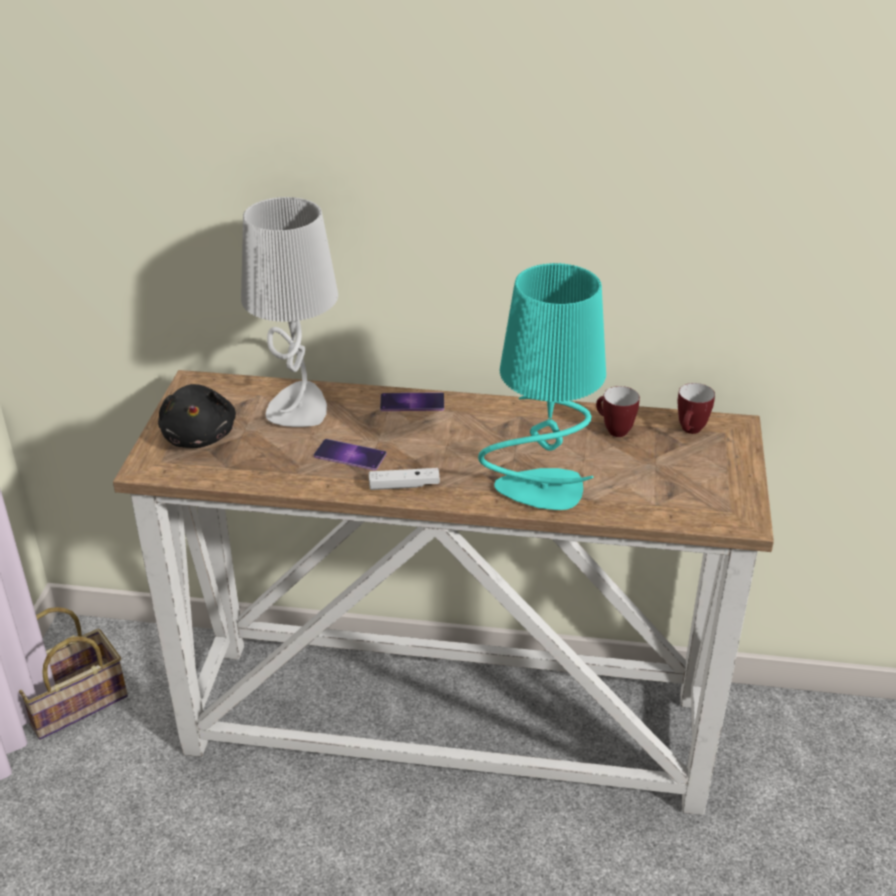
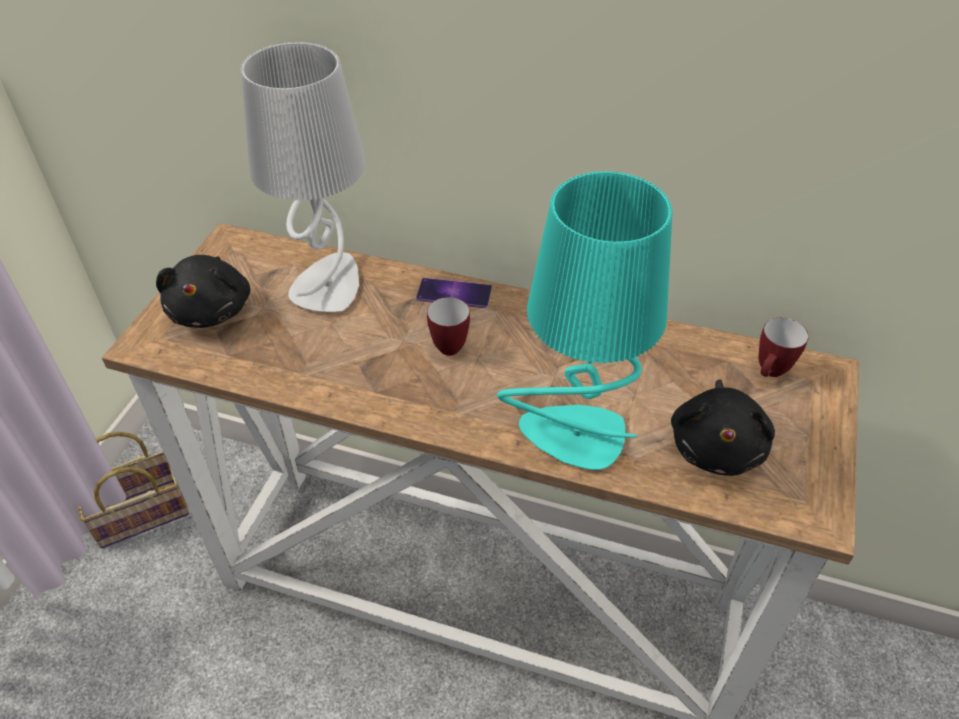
camera: 10 degrees right, 10 degrees up
(350, 455) = (366, 356): phone -> none
(404, 485) = (415, 406): white game controller -> none
(613, 430) = (676, 359): mug -> mug (445, 345)
(657, 485) = (716, 446): none -> black plush toy

